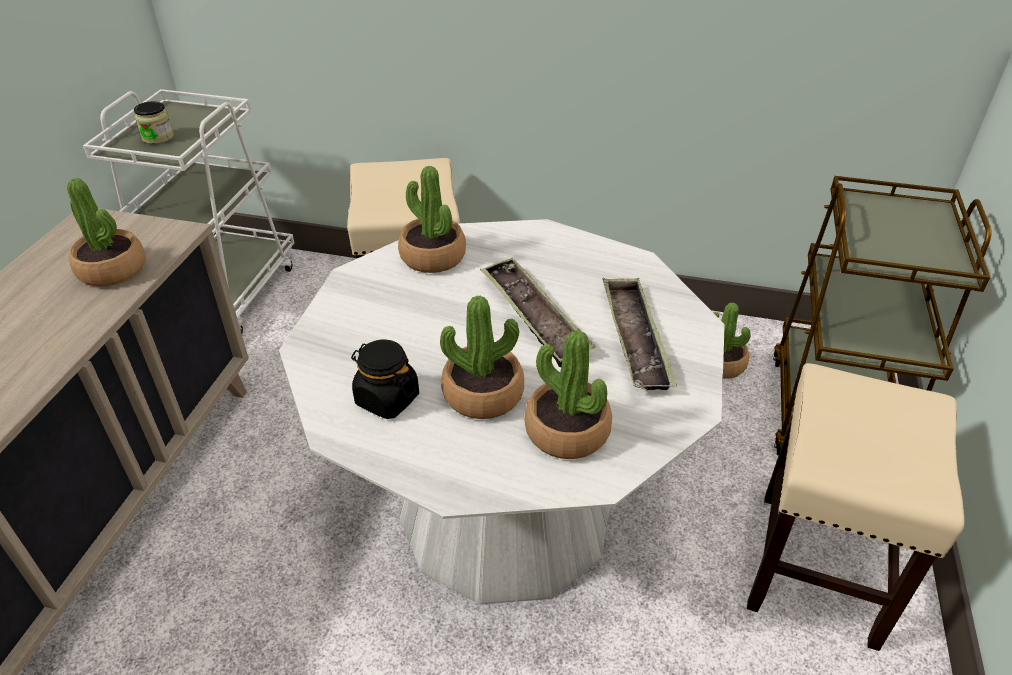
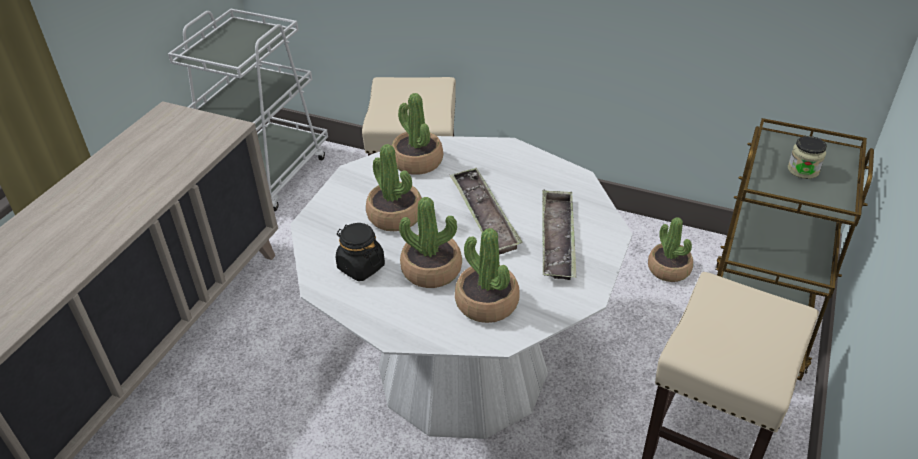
camera: 10 degrees right, 0 degrees up
(112, 269) = (180, 153): potted plant -> potted plant (395, 216)
(158, 137) = (224, 49): jar -> jar (803, 170)

